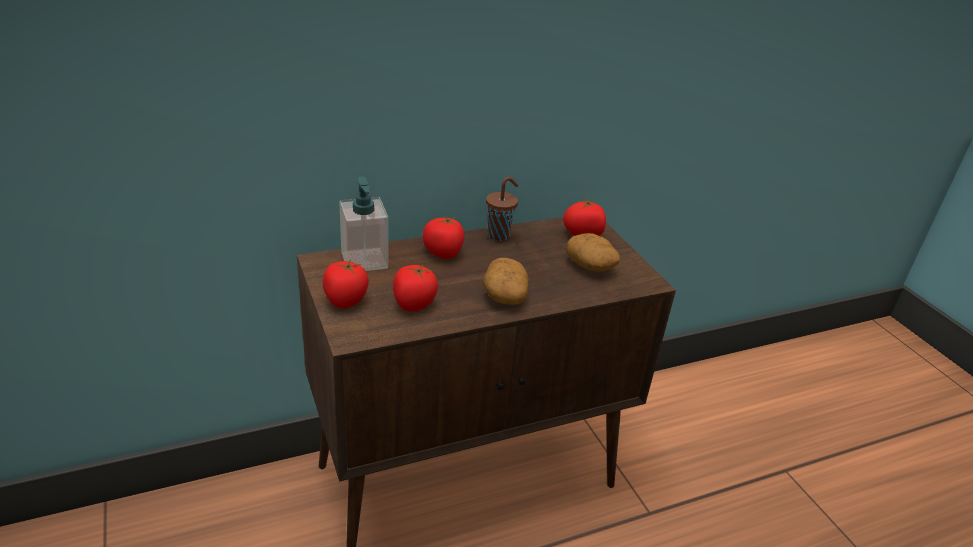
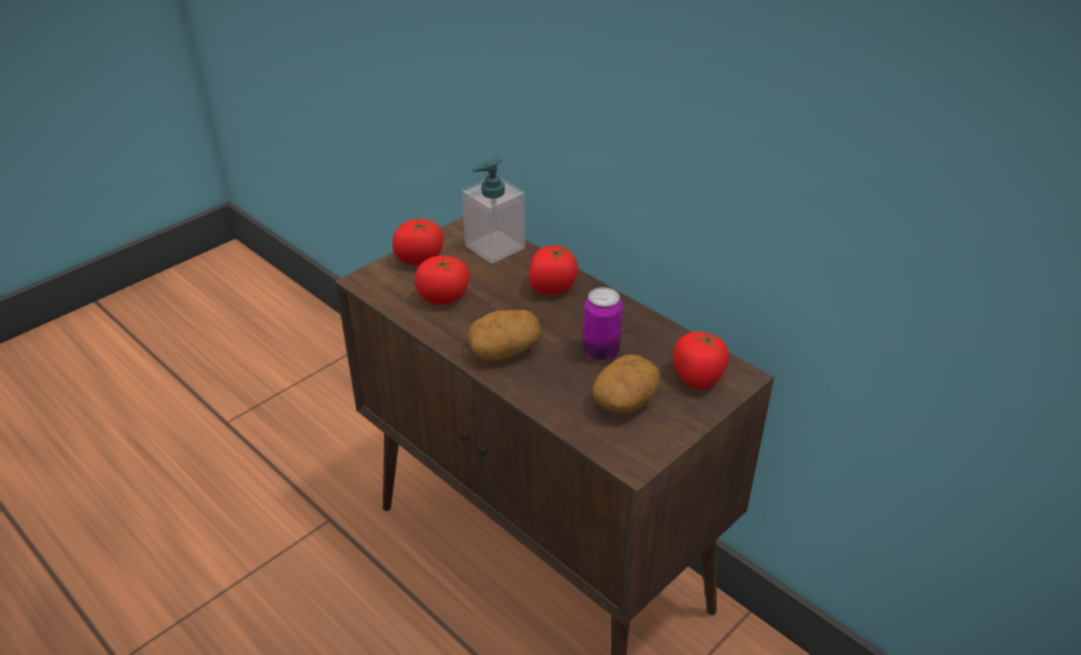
camera: 70 degrees right, 5 degrees up
(499, 235) = (627, 314): brown cup -> none
(534, 258) = (601, 352): none -> can

